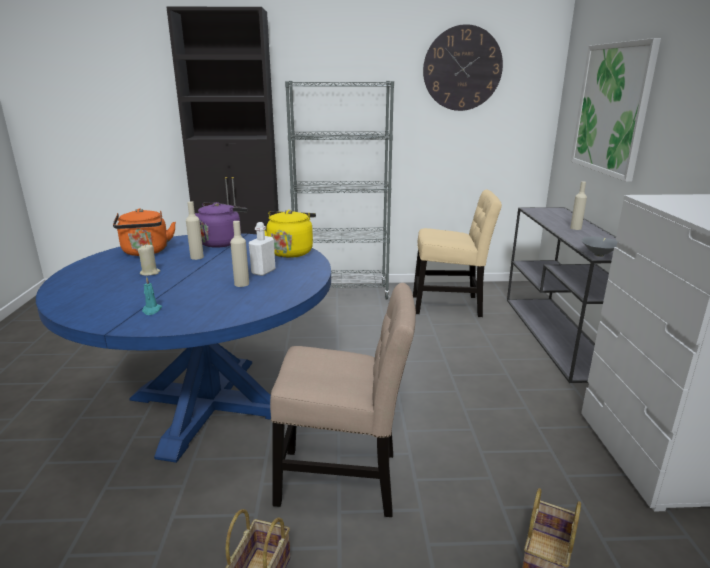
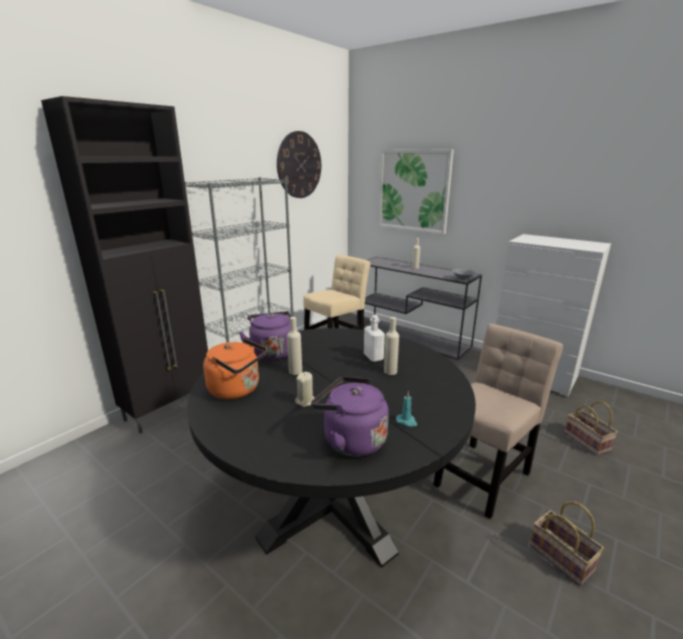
camera: 50 degrees left, 0 degrees up
(104, 300) = (350, 440): none -> purple kettle
(210, 404) = (333, 502): blue dining table -> black dining table
(290, 251) = (342, 336): yellow kettle -> none

